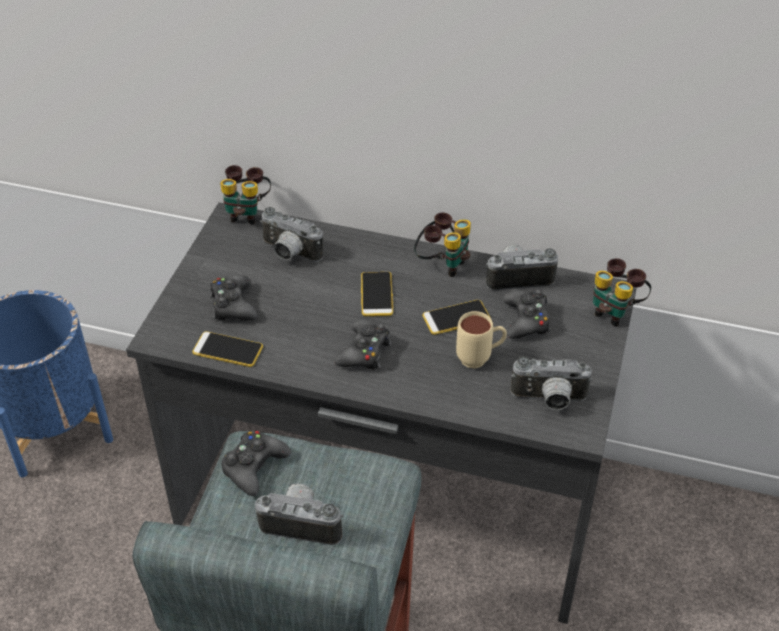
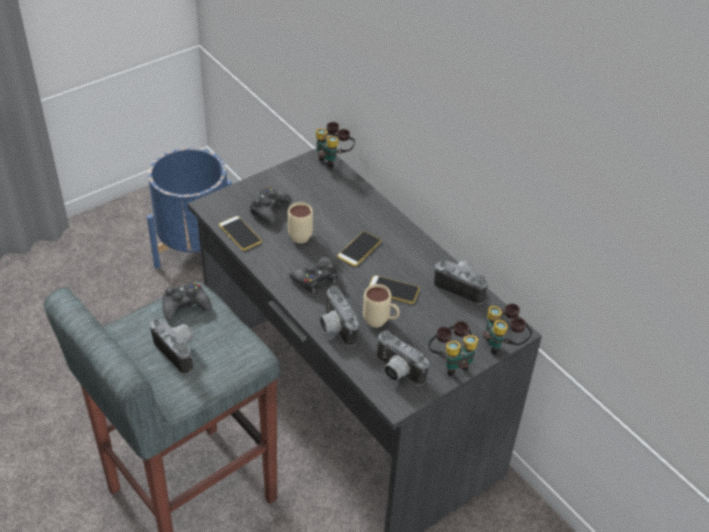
camera: 35 degrees right, 0 degrees up
(288, 254) = (332, 196): camera -> camera (334, 328)
(298, 312) = (301, 234): none -> beige mug
(443, 264) = (421, 253): binoculars -> binoculars (451, 362)
(526, 320) = (436, 317): black game controller -> none

